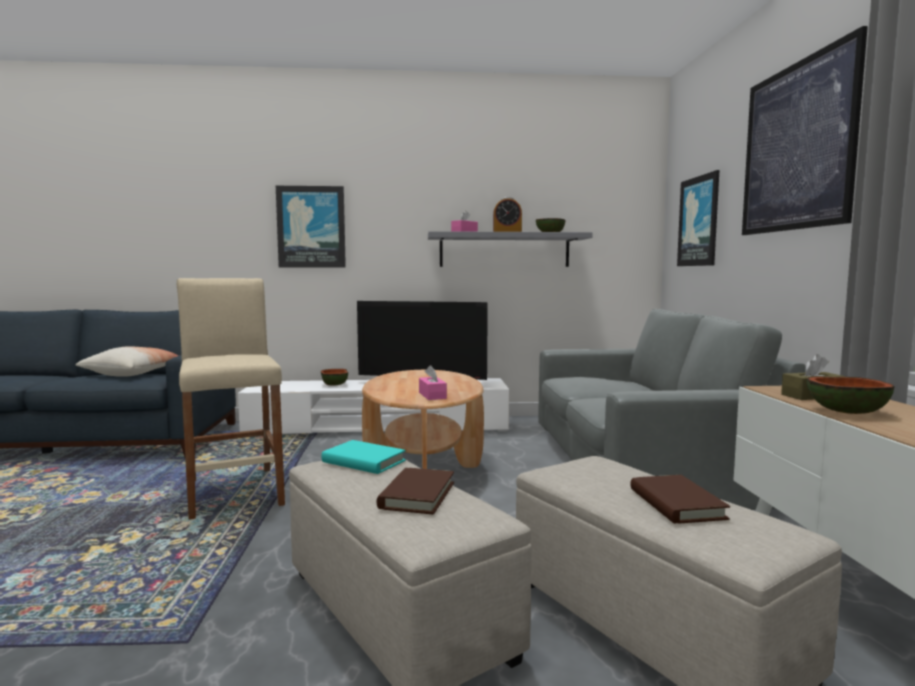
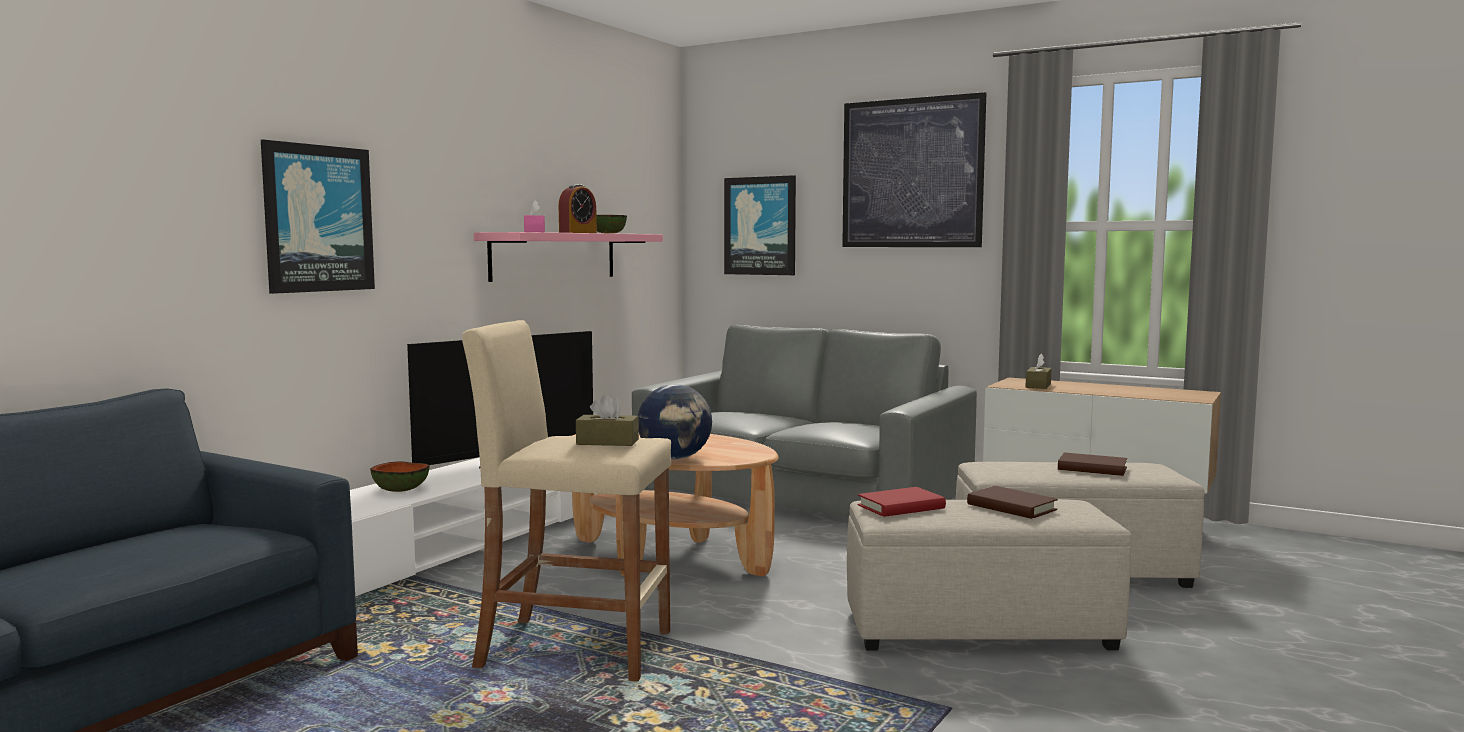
camera: 55 degrees left, 0 degrees up
(133, 374) = (147, 540): pillow -> none
(224, 358) = (607, 442): none -> brown tissue box
(363, 461) = (901, 507): turquoise book -> red book
(385, 391) = (675, 458): none -> globe
(432, 395) = (735, 451): pink tissue box -> none
(504, 250) = (554, 256): grey shelf -> pink shelf
(846, 411) = (1085, 390): bowl -> none

